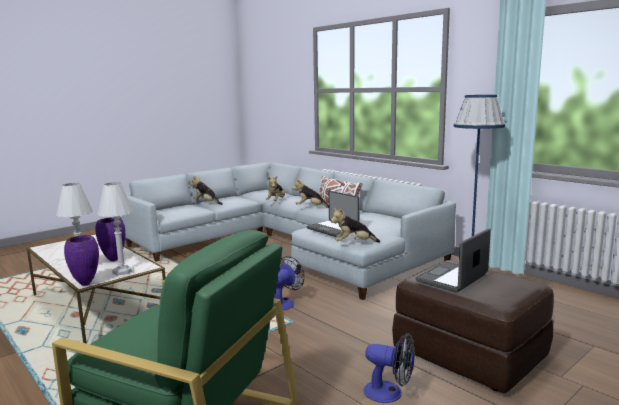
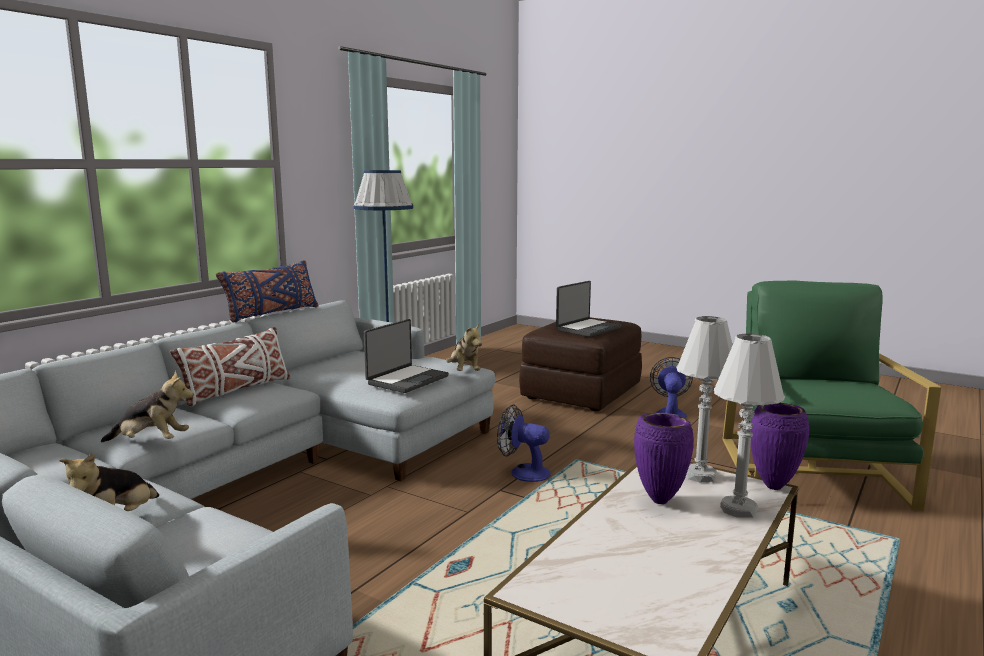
camera: 105 degrees left, 0 degrees up
(311, 208) = (245, 405): plush toy -> none
(393, 180) = (271, 314): none -> blue pillow
(453, 278) = (588, 329): laptop -> laptop turned 75 degrees counterclockwise

